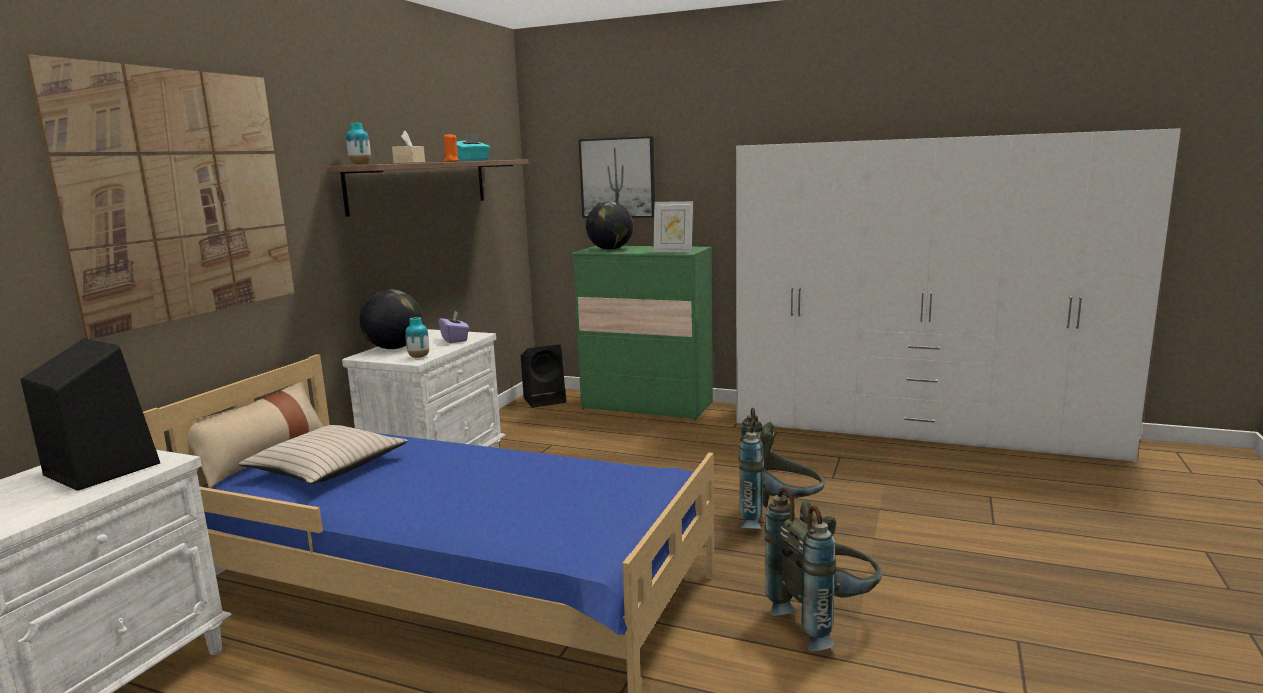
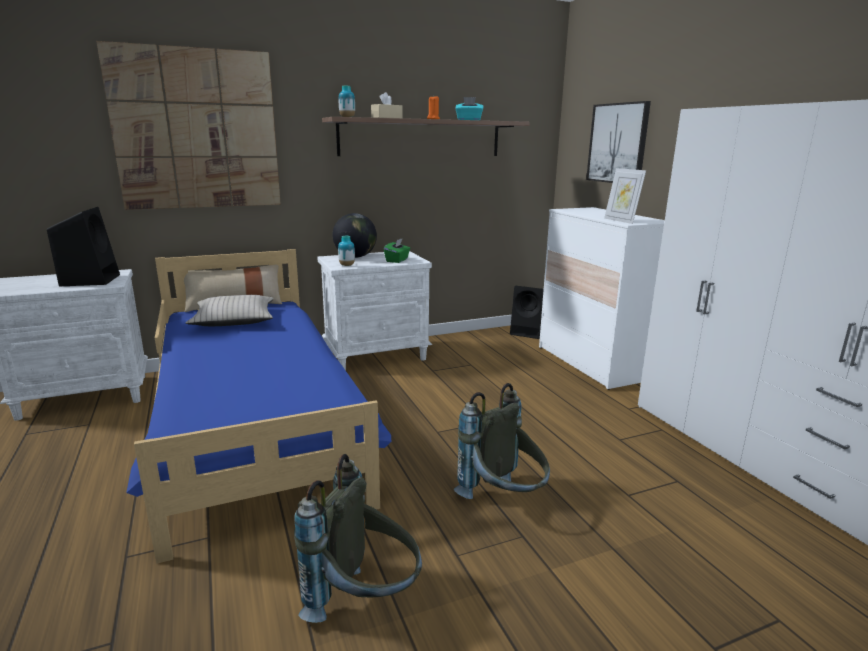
camera: 45 degrees right, 5 degrees up
(455, 339) = (397, 260): purple tissue box -> green tissue box
(610, 249) = (585, 211): globe -> none
(647, 406) = (592, 363): green dresser -> white dresser

